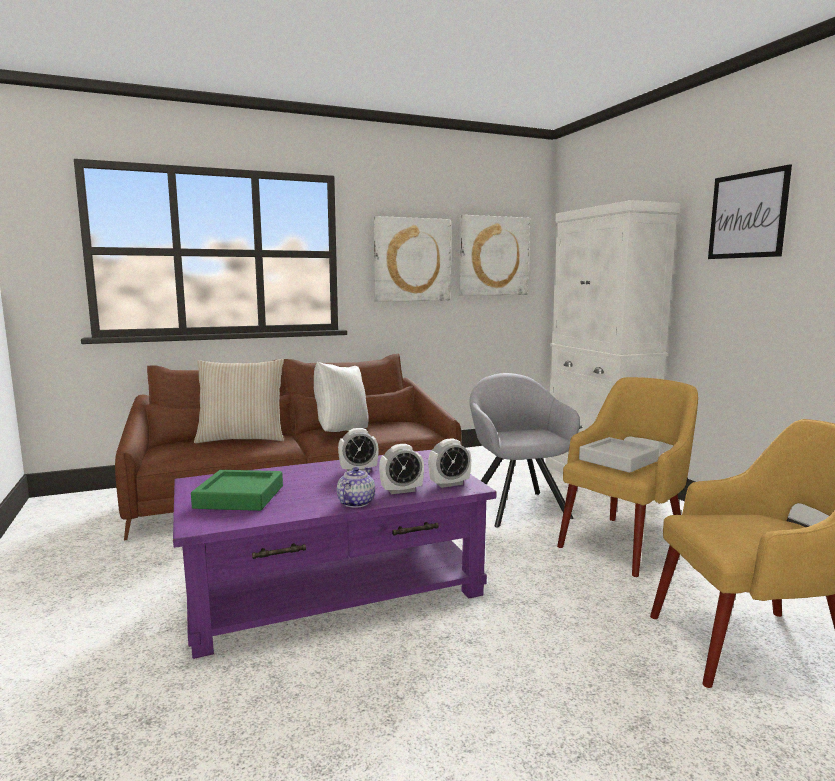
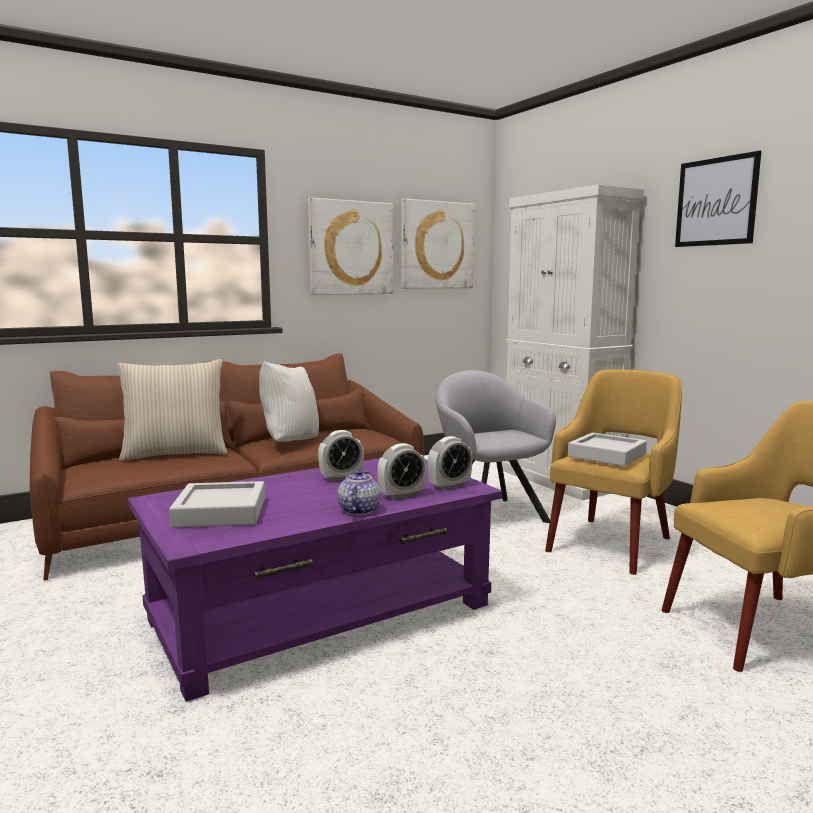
camera: 10 degrees left, 0 degrees up
(239, 497) = (220, 512): green tray -> grey tray

